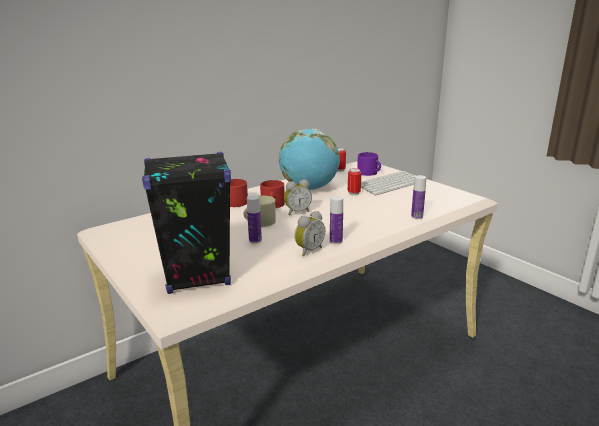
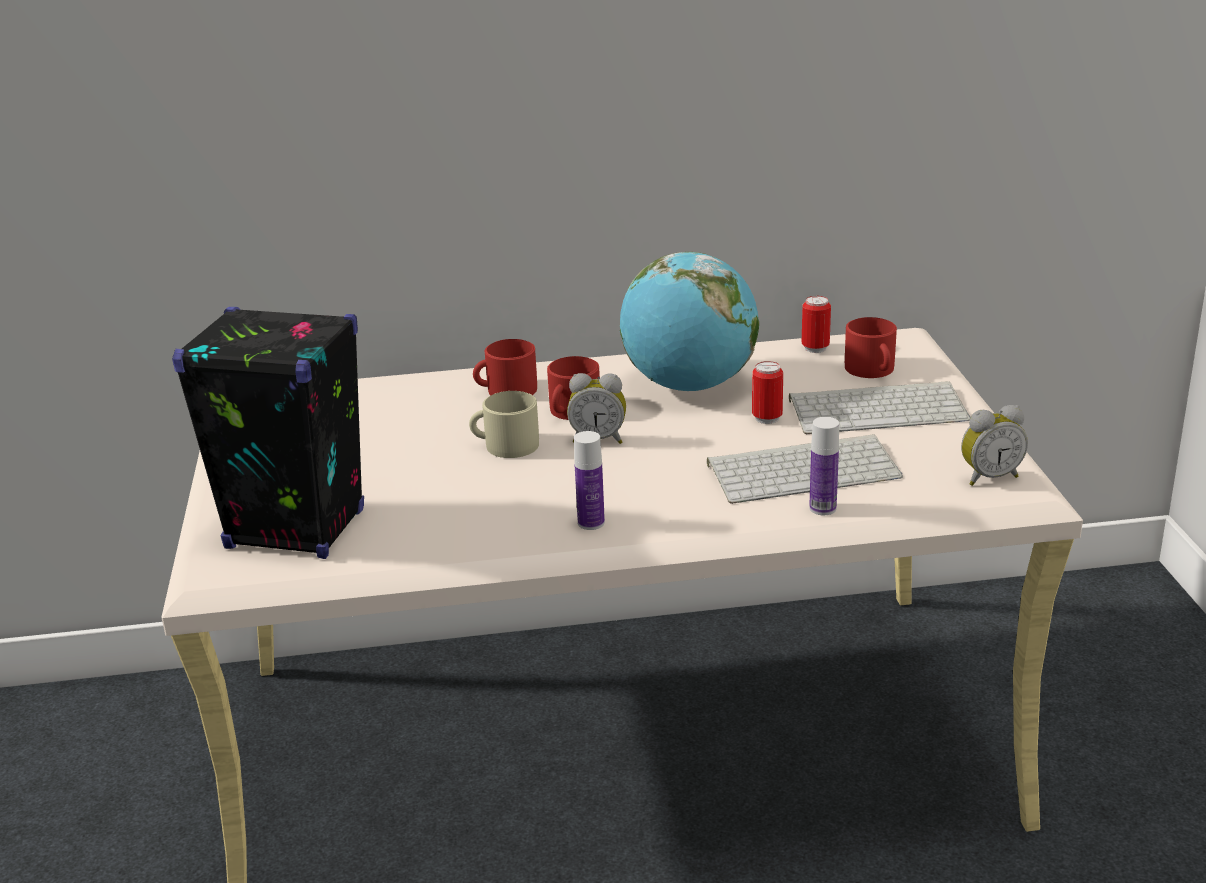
camera: 30 degrees right, 5 degrees up
(255, 240) = (455, 483): bottle -> none
(308, 250) = (521, 529): alarm clock -> alarm clock (989, 477)
(369, 173) = (872, 370): purple mug -> red mug
(391, 206) = (804, 469): none -> keyboard

